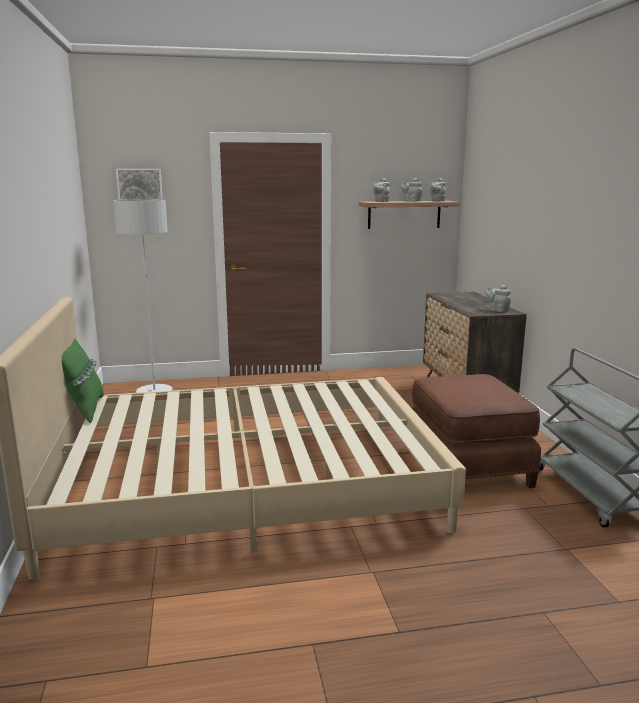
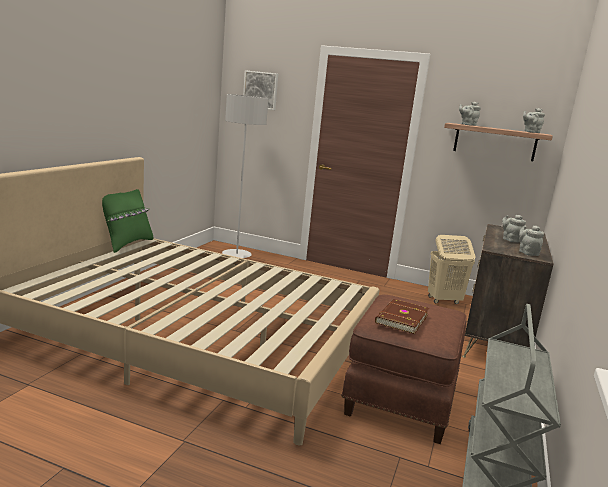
camera: 30 degrees right, 0 degrees up
(391, 376) = (443, 300): none -> beige laundry basket
(411, 201) = (502, 128): grey teapot -> grey teapot (510, 240)
(470, 392) = (400, 318): none -> brown book

